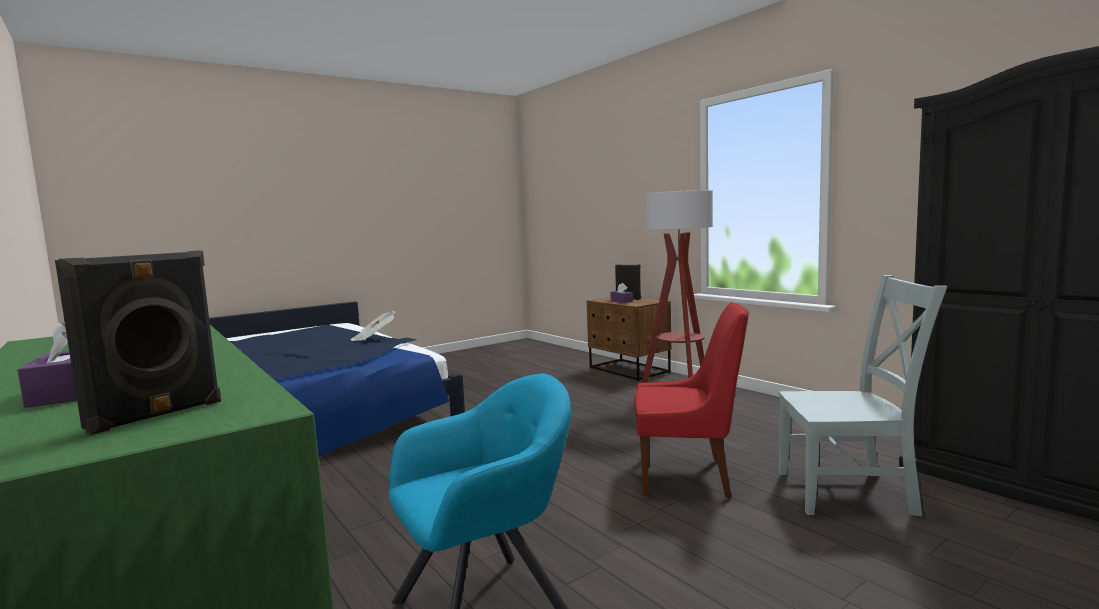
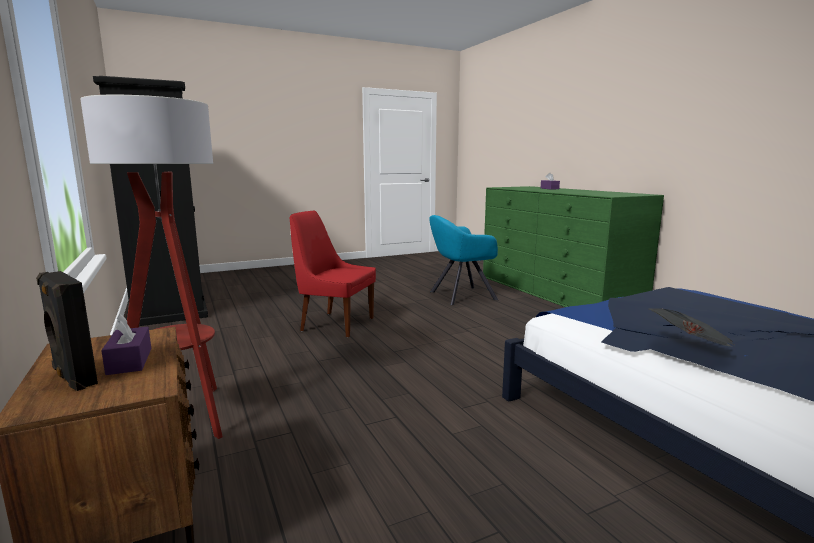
camera: 170 degrees left, 5 degrees up
(157, 415) = (515, 187): black speaker -> none
(851, 493) = (265, 310): grey chair -> none

